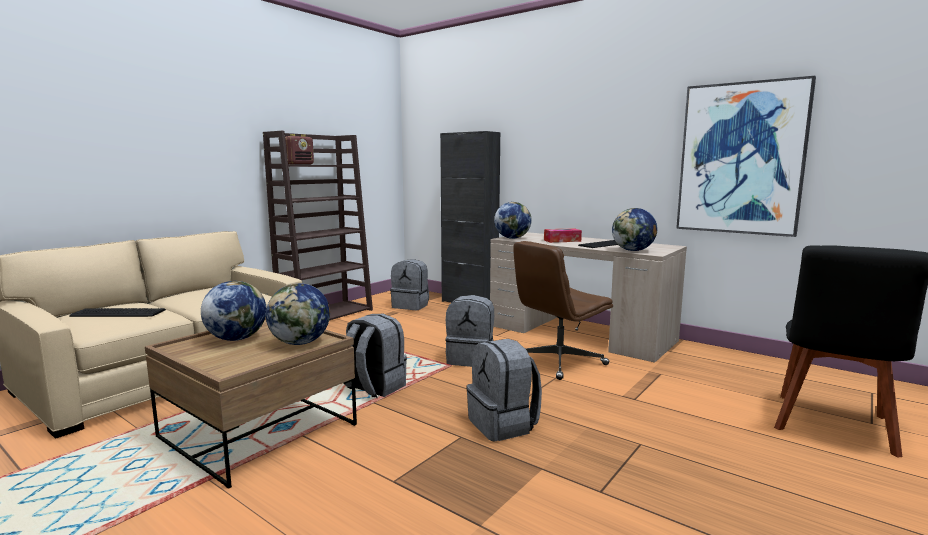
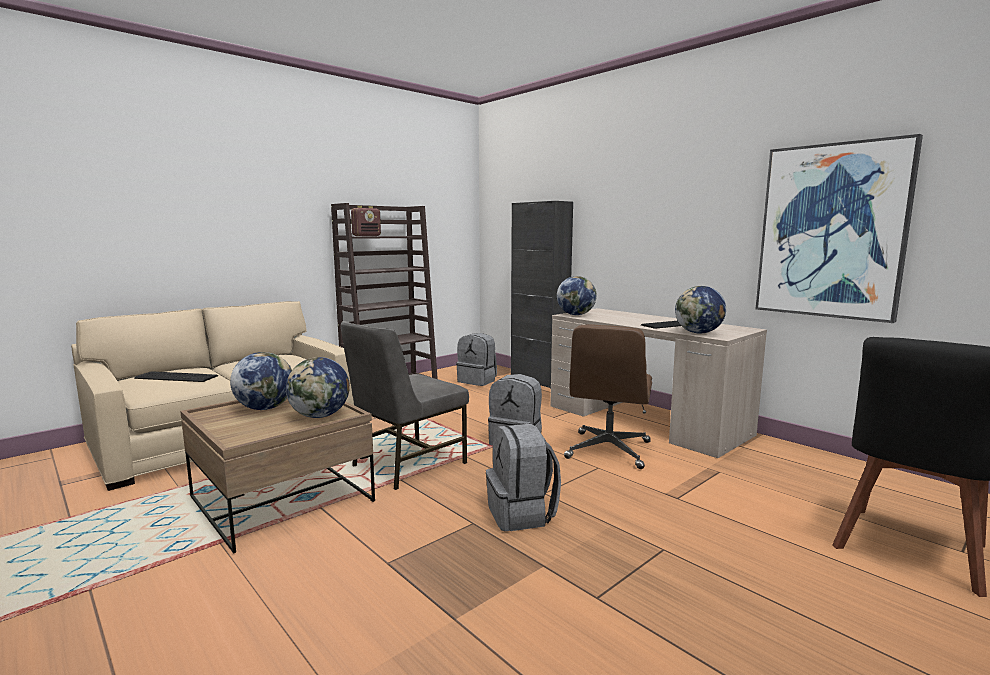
camera: 10 degrees right, 0 degrees up
(374, 388) = (406, 464): grey backpack -> grey chair
(558, 362) = (608, 450): brown office chair -> brown office chair turned 45 degrees counterclockwise
(562, 240) = (628, 319): tissue box -> none

